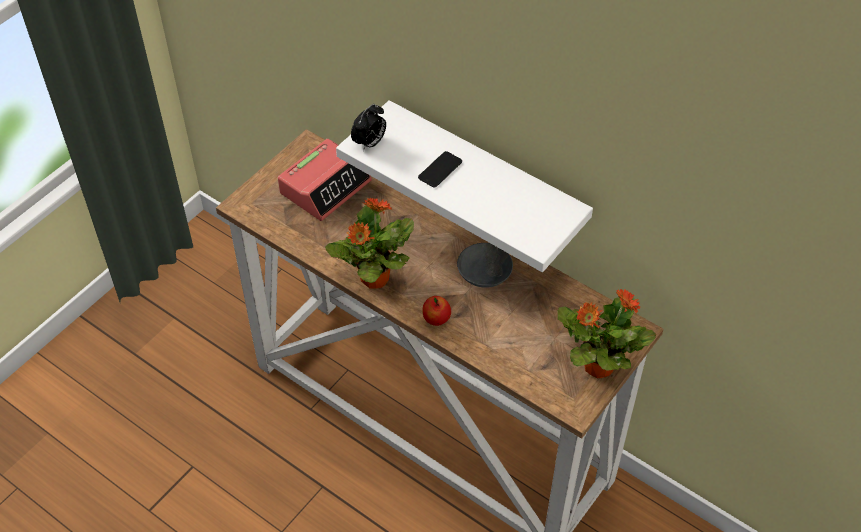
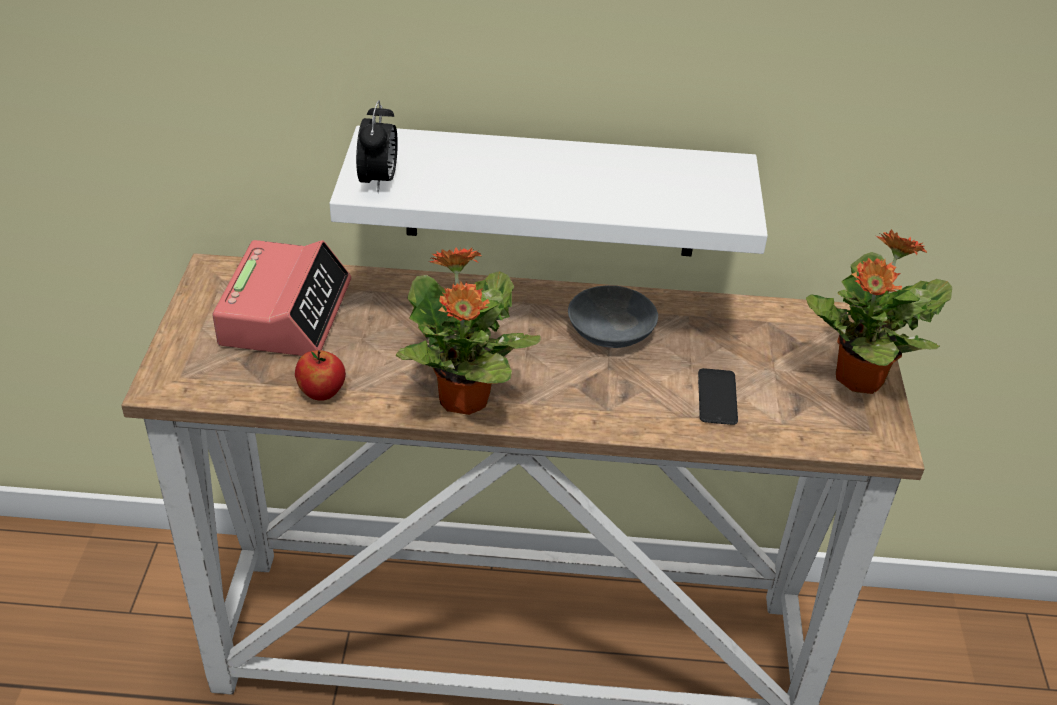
camera: 35 degrees left, 10 degrees down
(436, 319) = (601, 414): apple -> apple (322, 393)
(440, 170) = (514, 179): phone -> phone (717, 397)

